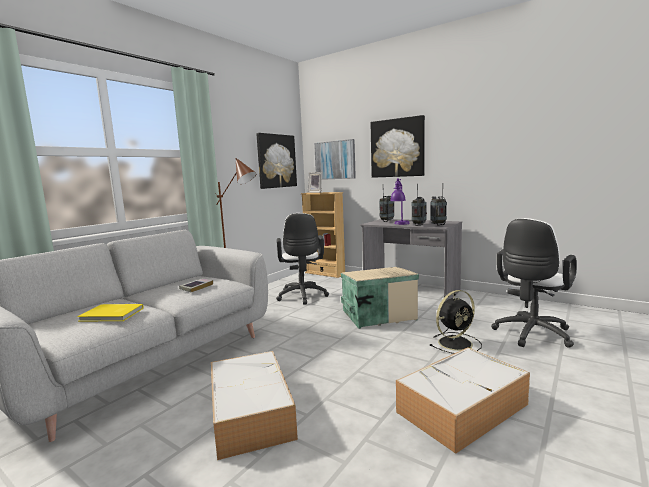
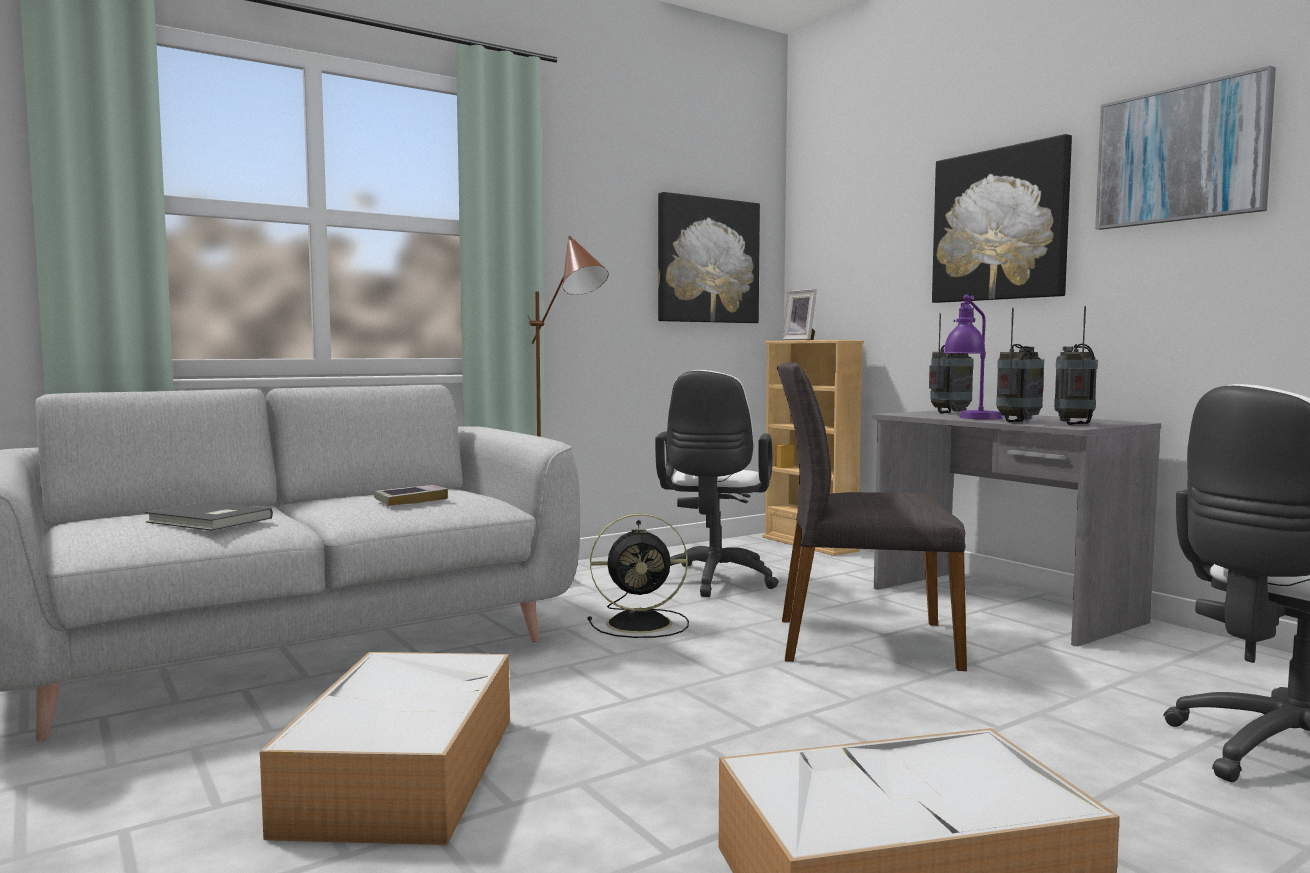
camera: 20 degrees right, 5 degrees down
(111, 315) = (208, 521): yellow book -> grey book
(335, 160) = (852, 261): picture -> picture (1181, 155)
(377, 314) = (862, 642): beige storage box -> grey chair
(456, 343) = (1024, 736): black fan -> black fan (642, 623)

